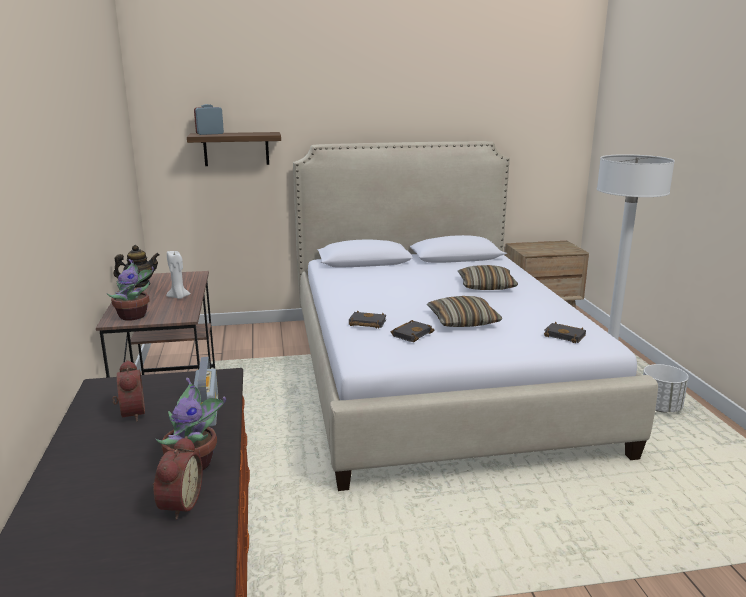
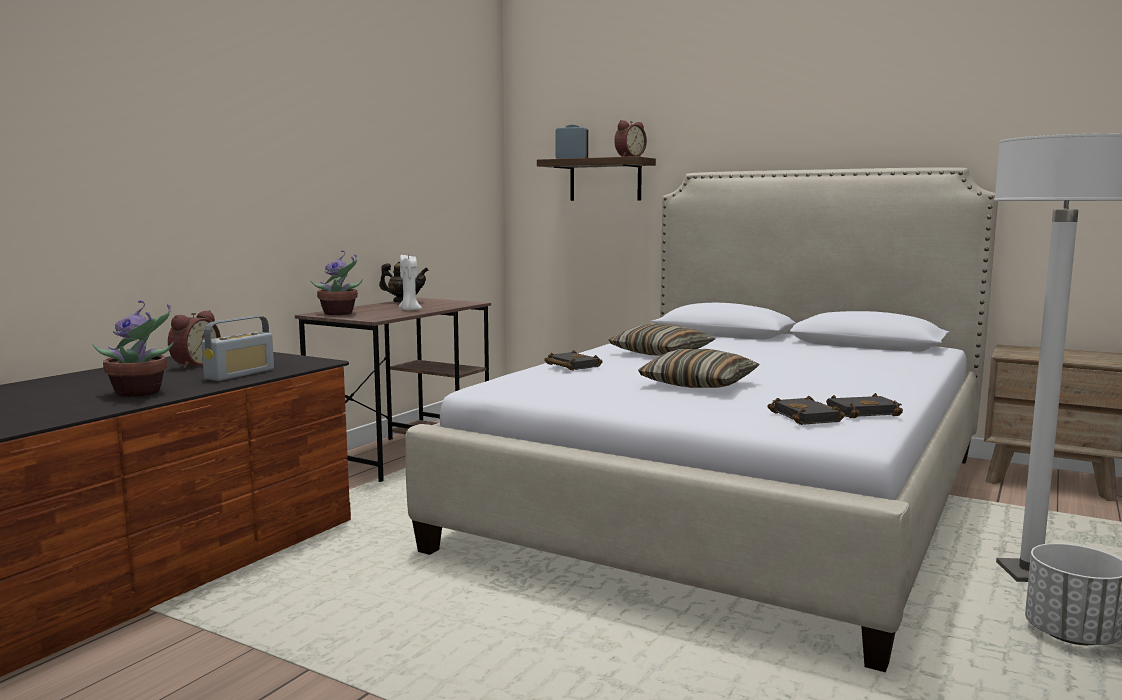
camera: 40 degrees right, 10 degrees down
(178, 504) = (66, 405): alarm clock -> alarm clock (628, 157)
(411, 334) = (594, 378): black book -> black book (863, 411)
(486, 286) = (829, 368): pillow -> pillow (661, 353)

